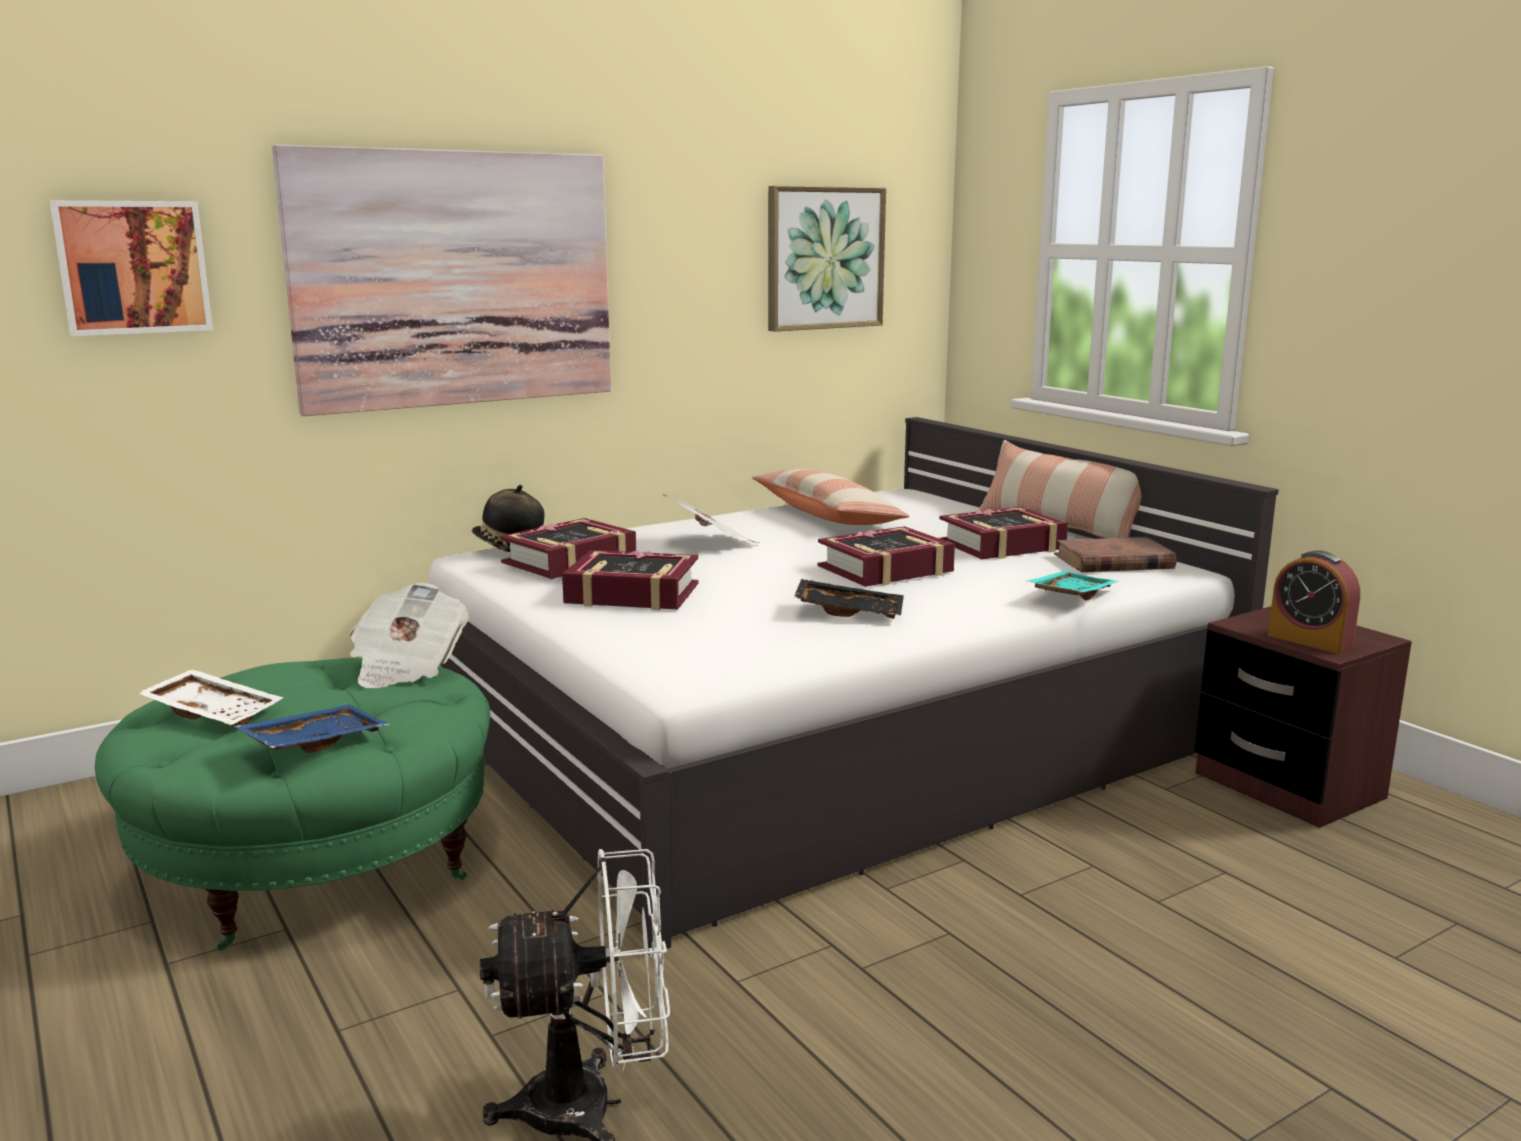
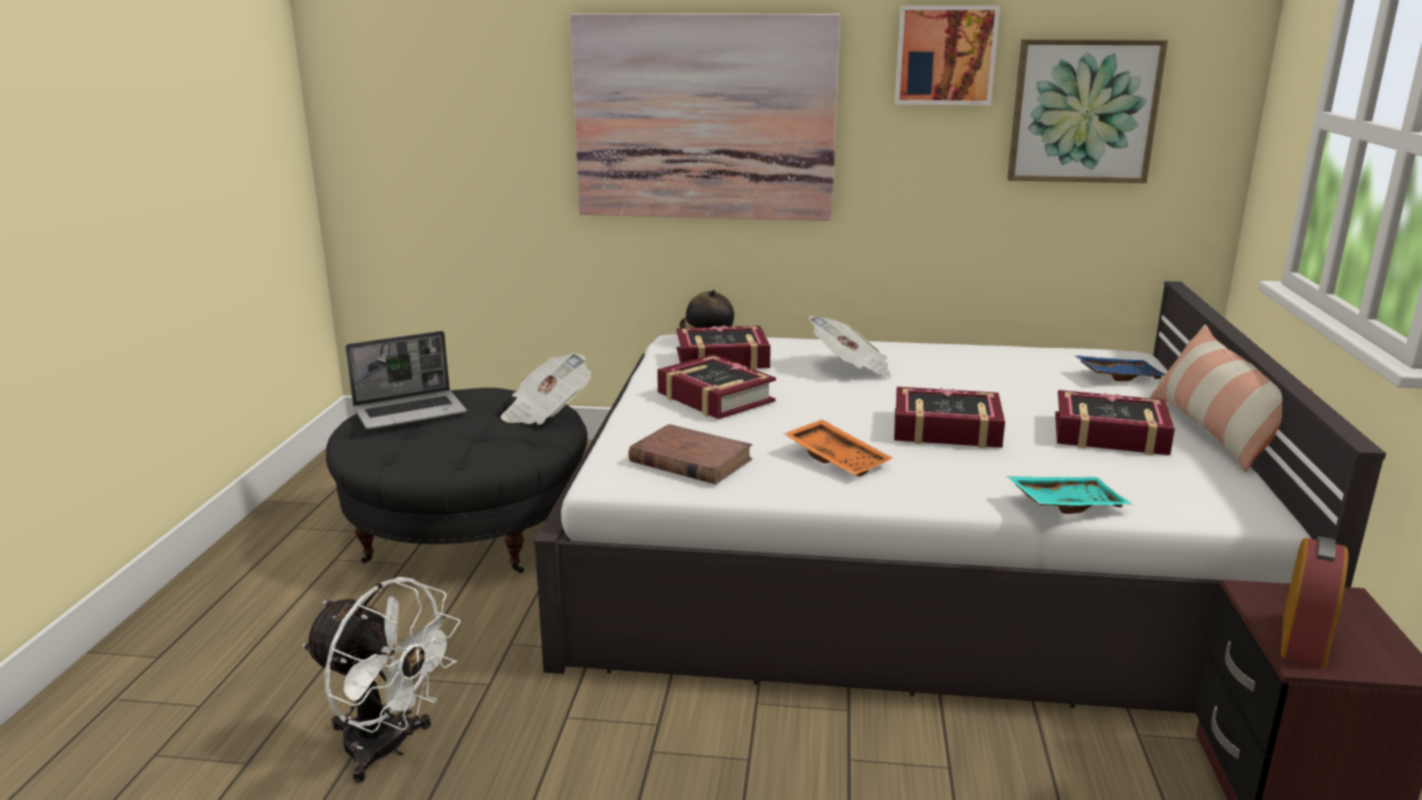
camera: 40 degrees right, 5 degrees up
(133, 267) = (479, 101): picture -> picture (945, 55)
(215, 712) = (411, 412): white tray -> laptop
(313, 742) = (420, 448): blue tray -> blue tray (1118, 376)
(317, 864) = (467, 530): green ottoman -> black ottoman
(827, 516) = (1003, 365): pillow -> none
(849, 611) = (838, 459): black tray -> orange tray
(1113, 562) = (1191, 483): brown book -> brown book (690, 460)
(1310, 641) = (1303, 639): alarm clock -> alarm clock turned 150 degrees counterclockwise

